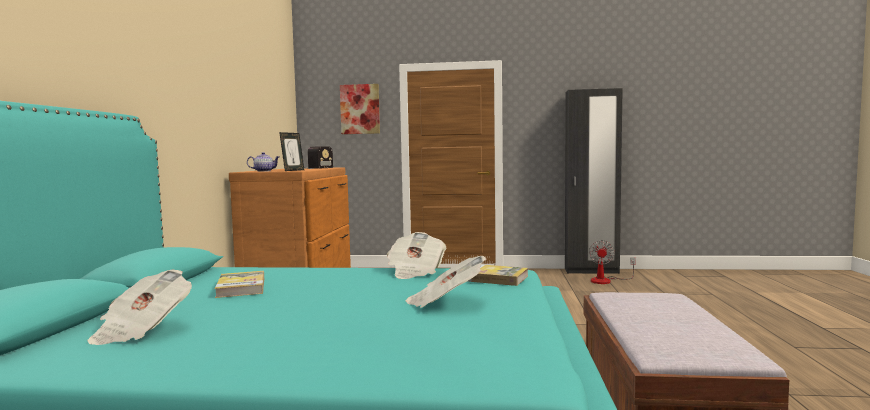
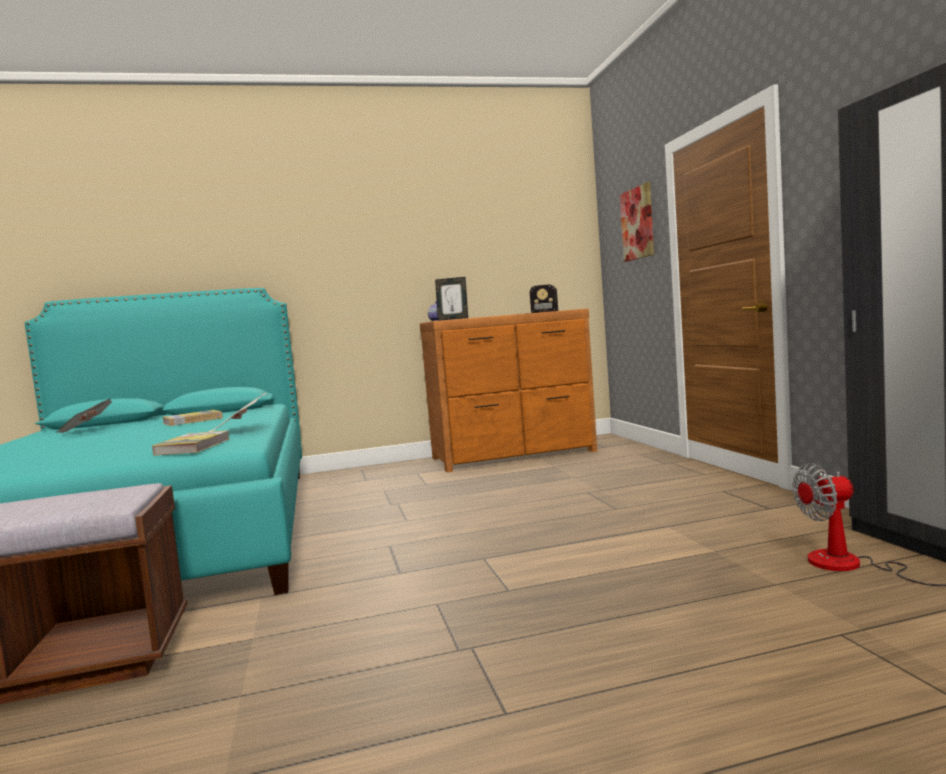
camera: 70 degrees right, 0 degrees up
(445, 303) = (103, 452): newspaper -> none

